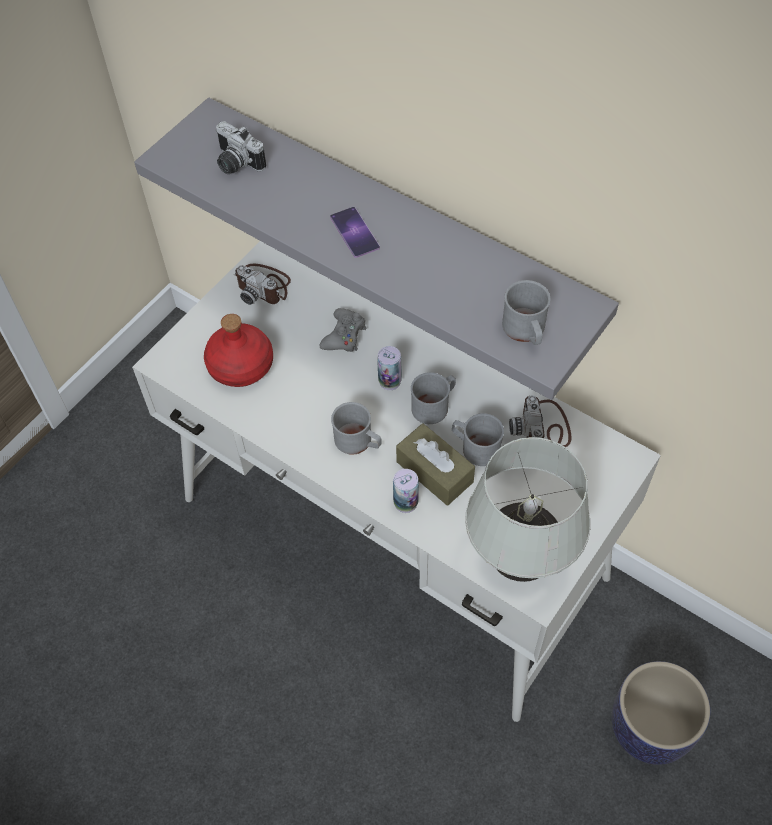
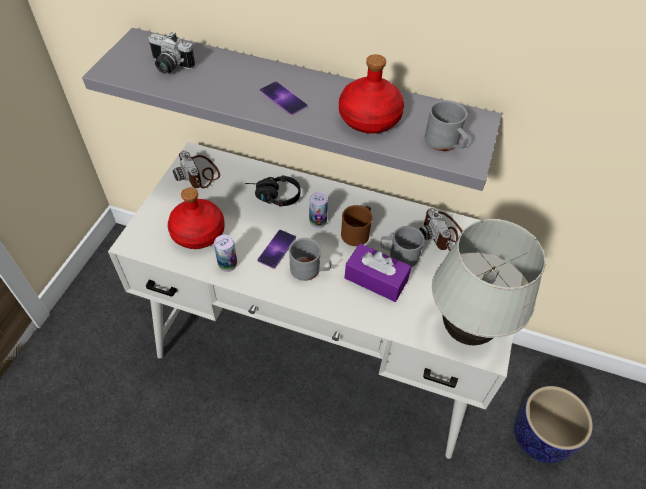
camera: 20 degrees left, 5 degrees down
(264, 286) = (199, 174): camera -> camera turned 45 degrees clockwise
(327, 406) = (277, 249): none -> phone
(344, 336) = (272, 197): grey game controller -> black headphones
(405, 502) = (363, 307): can -> can (227, 264)
(434, 405) = (357, 232): grey mug -> brown mug
(434, 472) = (376, 279): brown tissue box -> purple tissue box
(447, 279) = (369, 118): none -> red bottle

